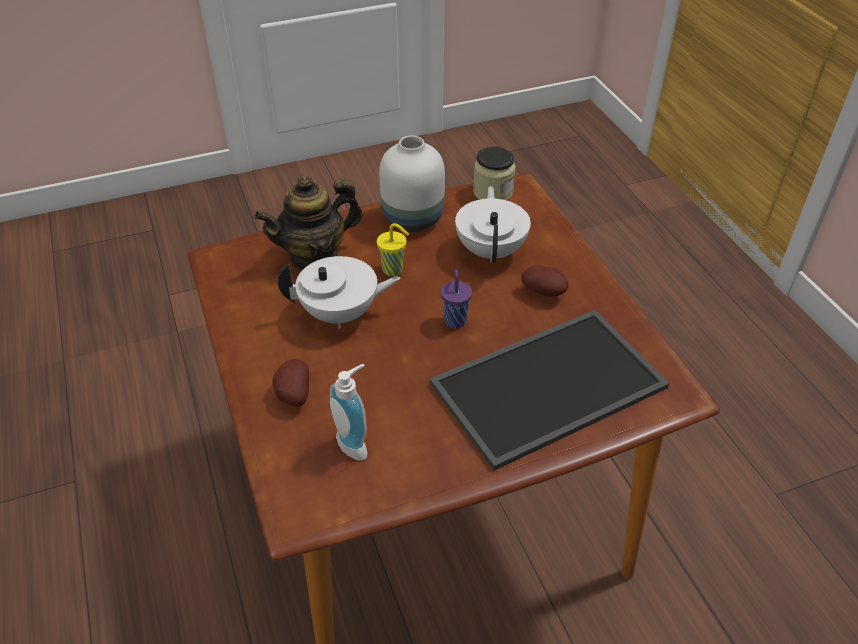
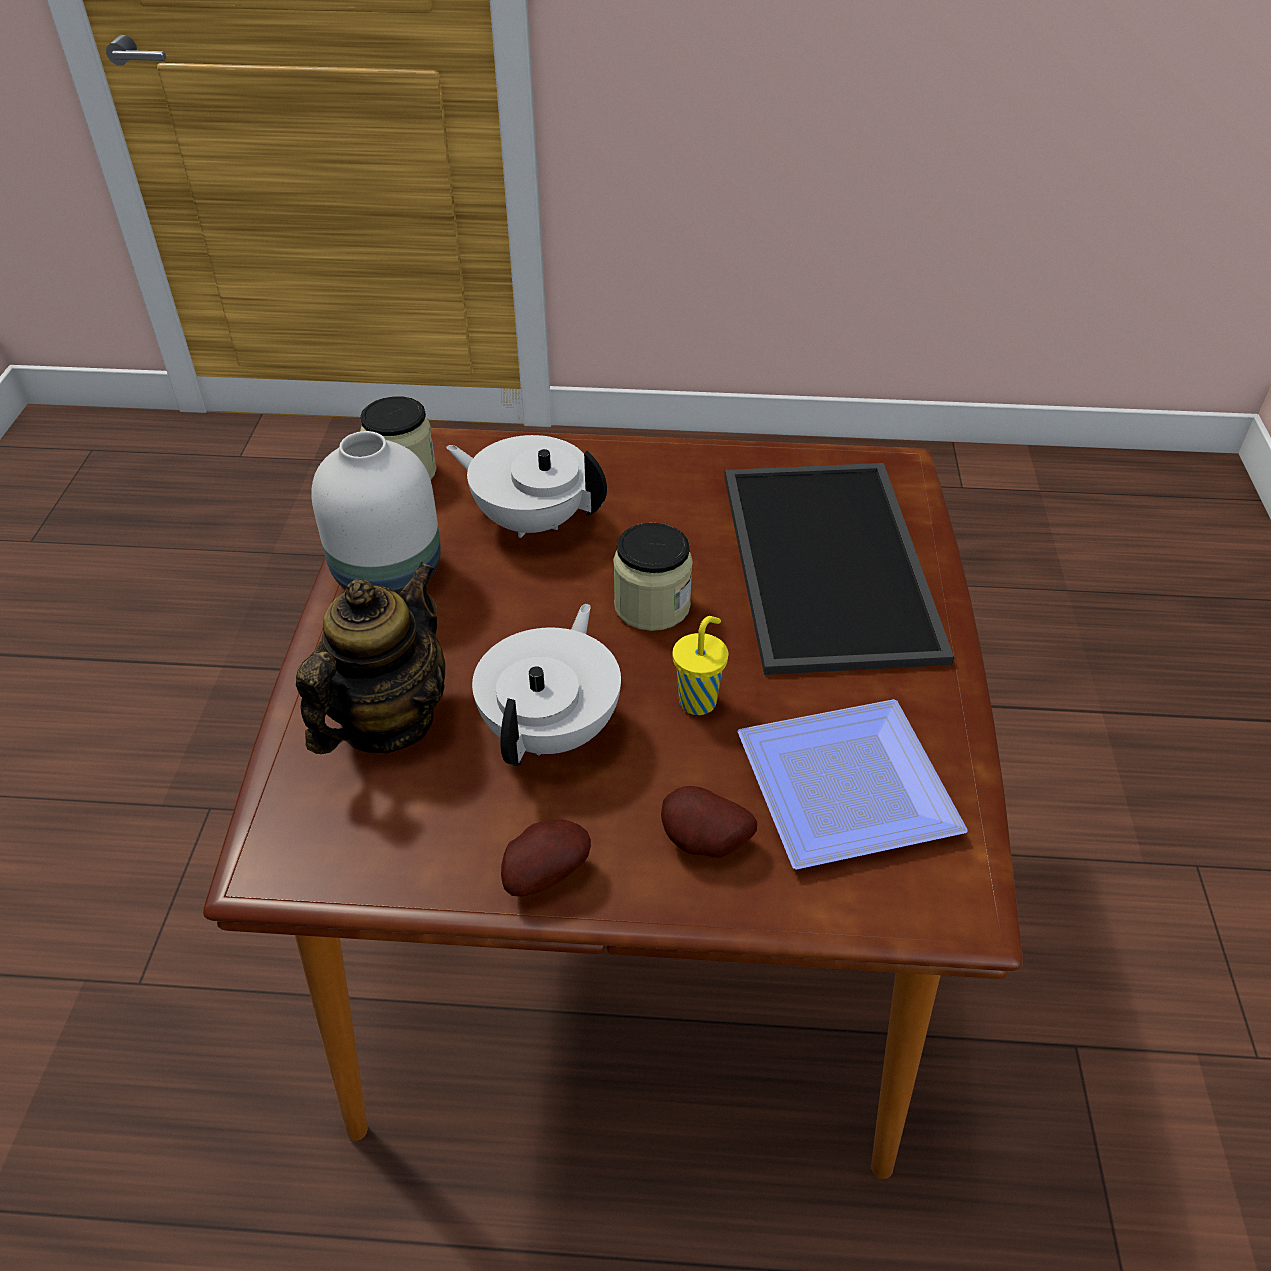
camera: 65 degrees left, 0 degrees up
(315, 257) = (386, 721): teapot -> teapot turned 150 degrees counterclockwise
(356, 443) = (842, 794): soap dispenser -> plate
(394, 270) = (495, 635): yellow cup -> yellow cup (699, 700)
(455, 320) = (652, 606): purple cup -> jar
(545, 292) = (654, 502): potato -> potato (543, 873)

